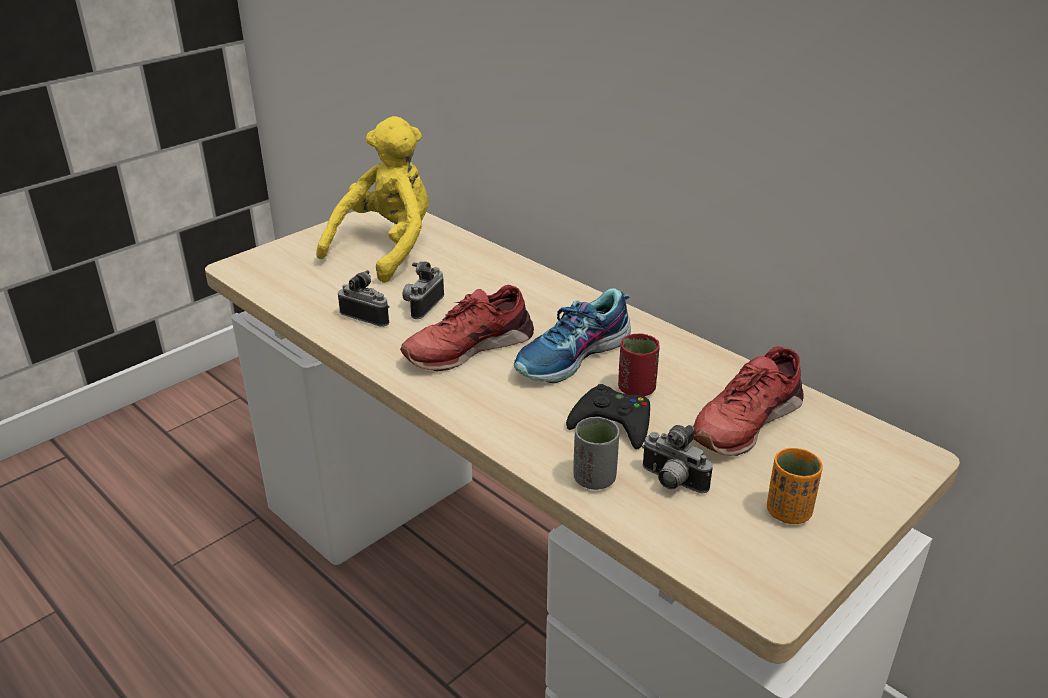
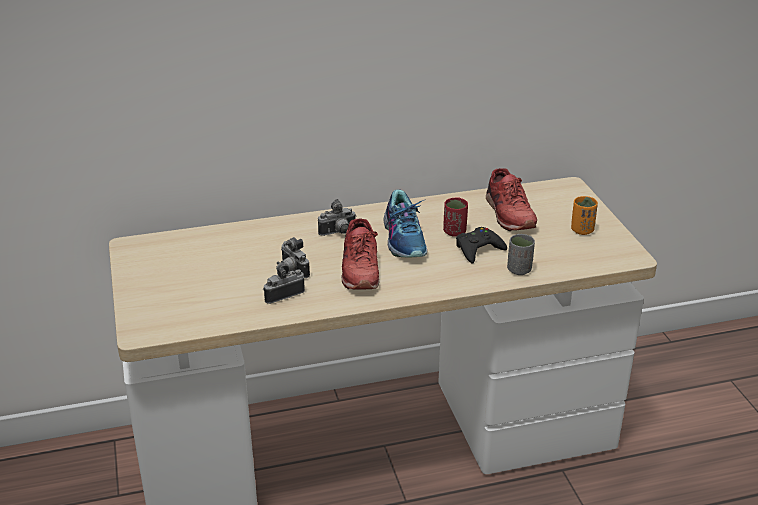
camera: 60 degrees left, 0 degrees up
(387, 249) = (194, 263): yellow plush toy -> none
(671, 482) = (538, 250): camera -> camera (338, 233)

